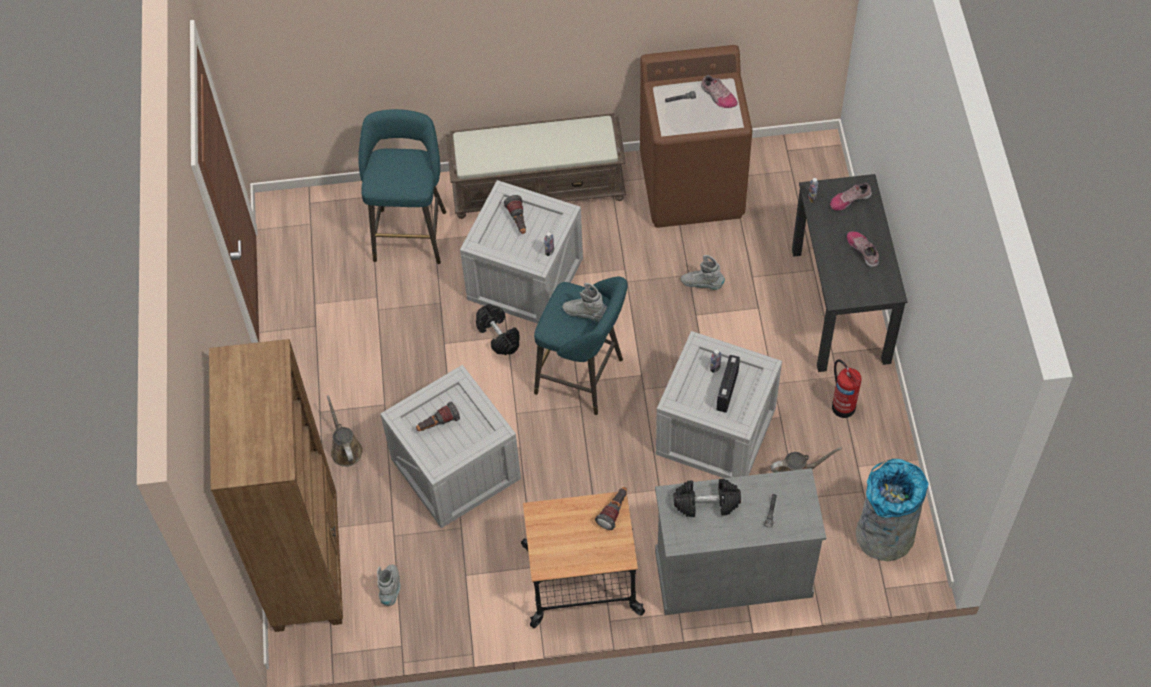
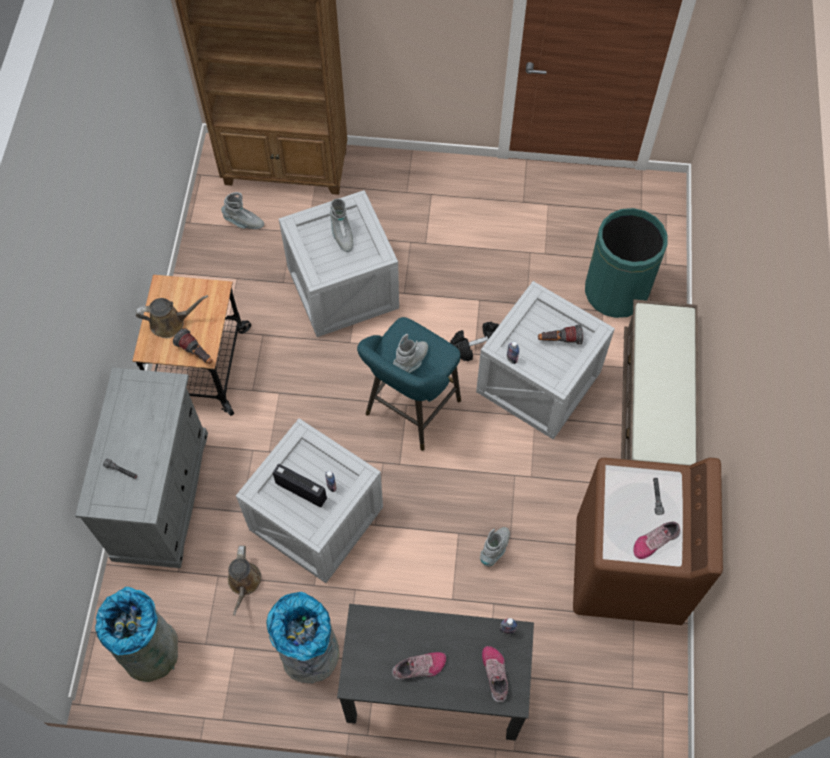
camera: 100 degrees right, 5 degrees up
(345, 449) = (388, 208): brown watering can -> brown watering can (171, 323)
(410, 231) = (616, 292): turquoise stool -> green trash can
(438, 424) = (341, 234): flashlight -> grey boot
(706, 503) = (153, 415): black dumbbell -> none
(843, 405) = (309, 653): fire extinguisher -> grey trash can

